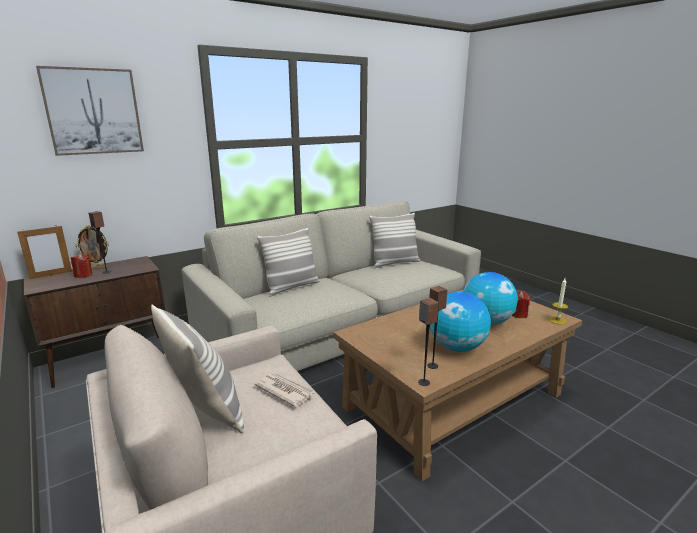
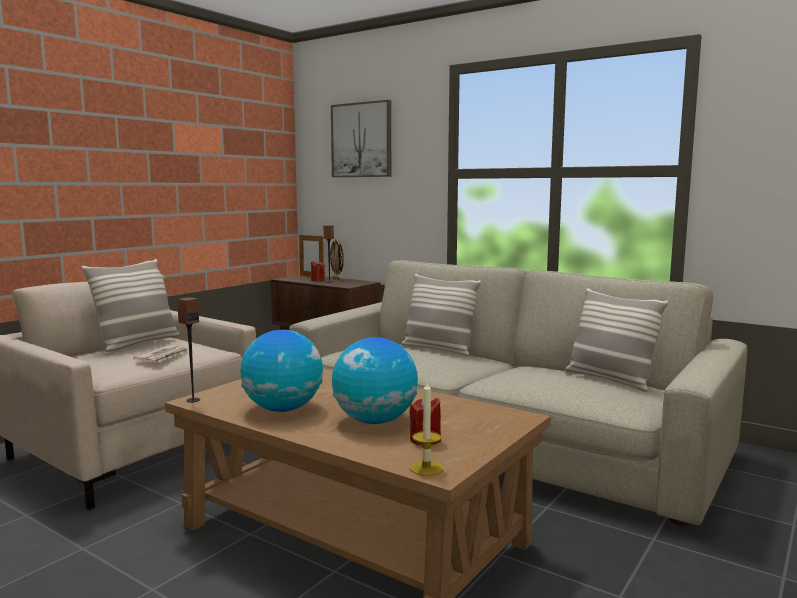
camera: 70 degrees right, 10 degrees down
(433, 366) = (231, 401): speaker -> none

